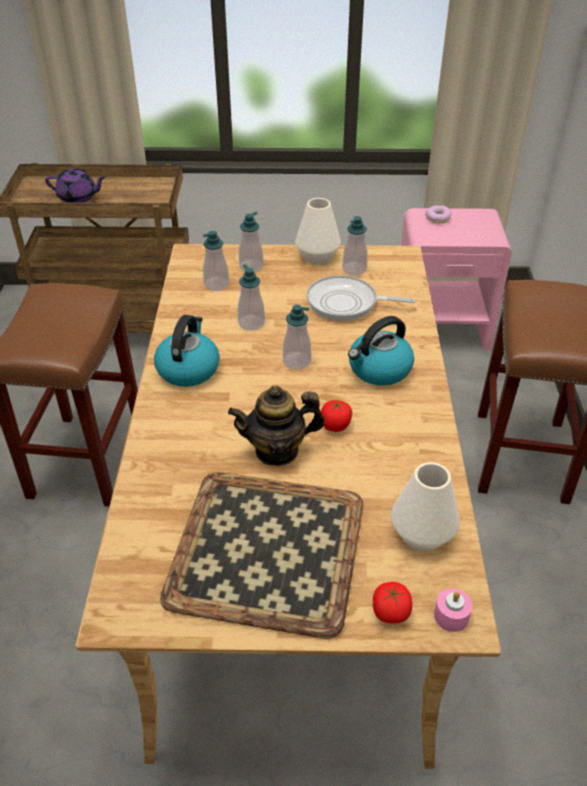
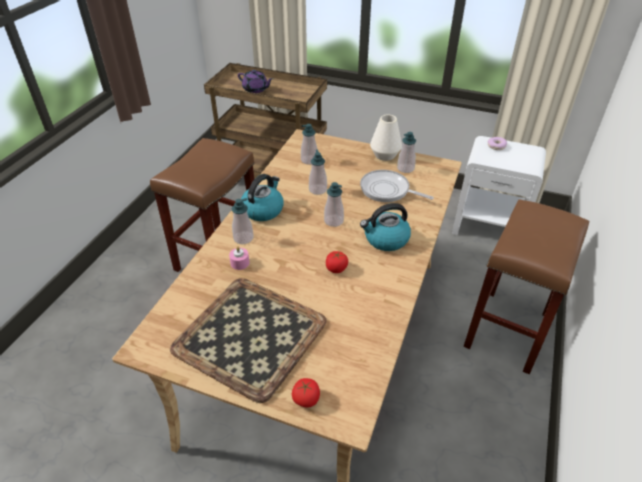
camera: 20 degrees right, 0 degrees up
(251, 266) = (337, 153): soap dispenser -> soap dispenser (243, 238)
(277, 450) = (290, 275): teapot -> none
(422, 534) = (355, 355): white vase -> none
(442, 328) = (489, 226): pink nightstand -> white nightstand
(451, 616) = (345, 414): pink candle -> pink candle (240, 263)

